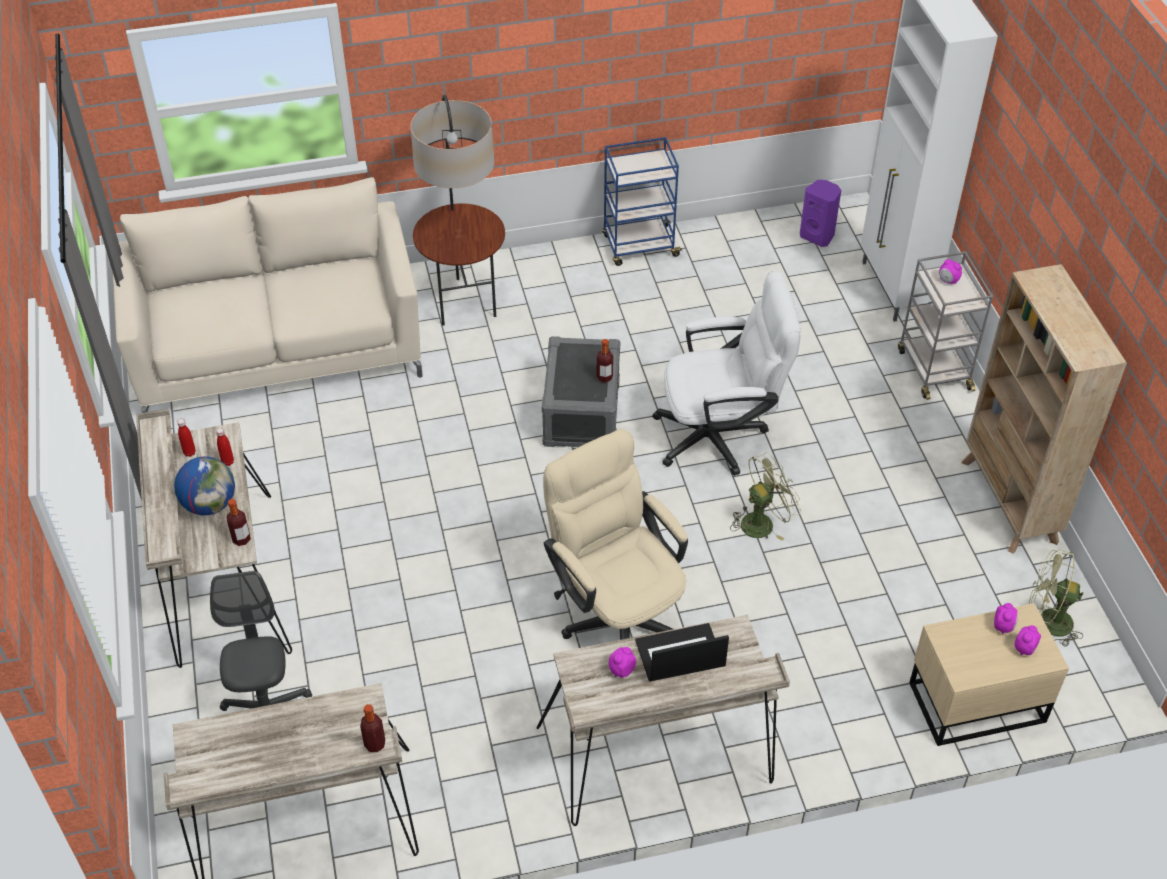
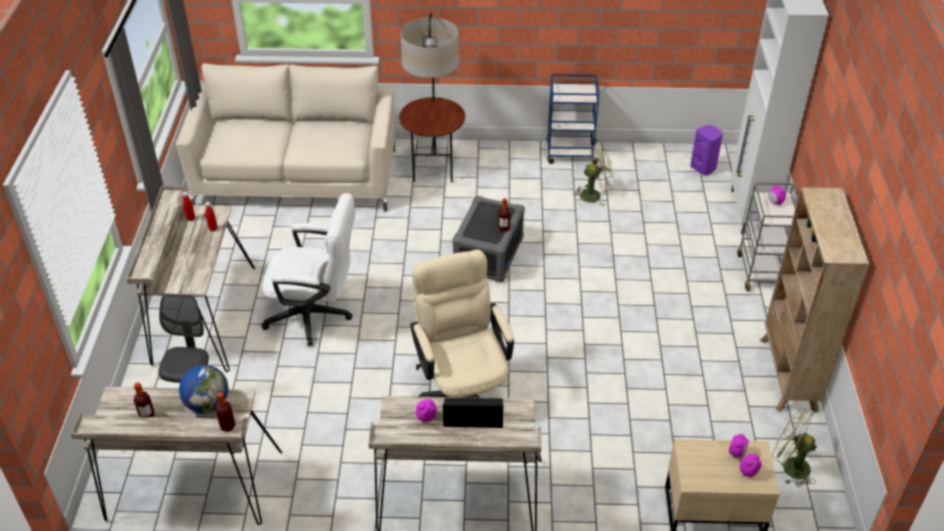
camera: 15 degrees right, 5 degrees down
(210, 504) = (190, 253): globe -> globe (208, 404)
(241, 539) = (201, 279): bottle -> bottle (147, 416)
(720, 435) = (583, 288): white office chair -> white office chair (316, 315)
(762, 521) = (593, 351): green fan -> green fan (594, 194)

